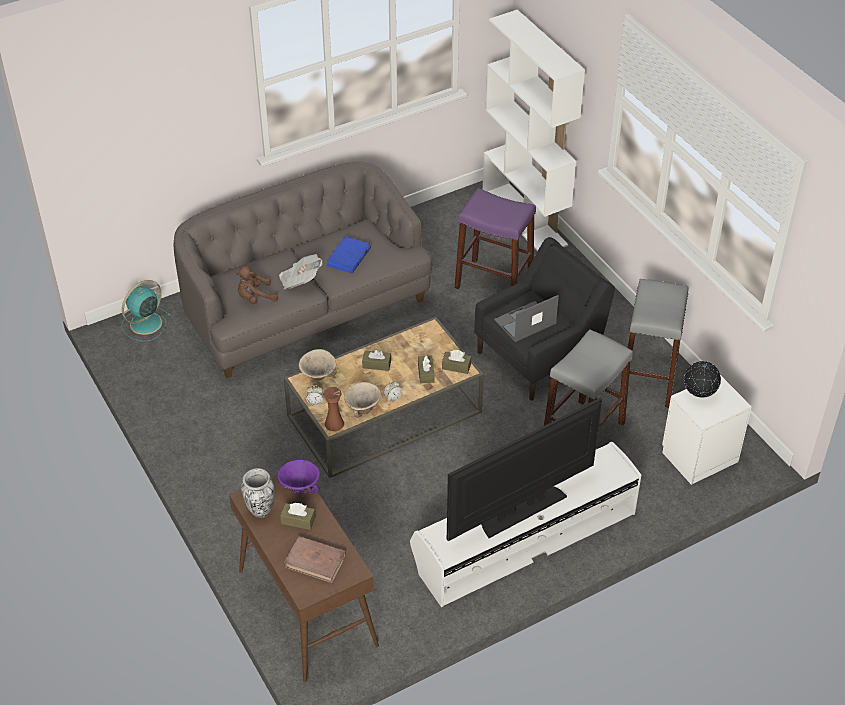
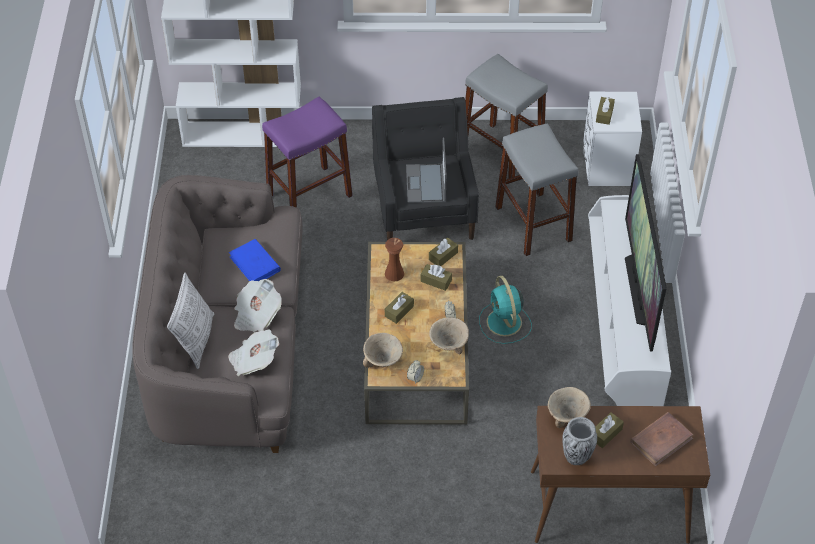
camera: 60 degrees left, 5 degrees up
(144, 324) = (144, 494): turquoise fan -> turquoise fan (504, 323)
(254, 260) = (196, 340): none -> pillow
(255, 298) = (253, 360): brown plush toy -> newspaper
(300, 487) = (566, 416): purple bowl -> beige bowl
(334, 424) = (453, 375): brown vase -> brown vase (394, 273)
(699, 395) = (604, 114): globe -> brown tissue box

